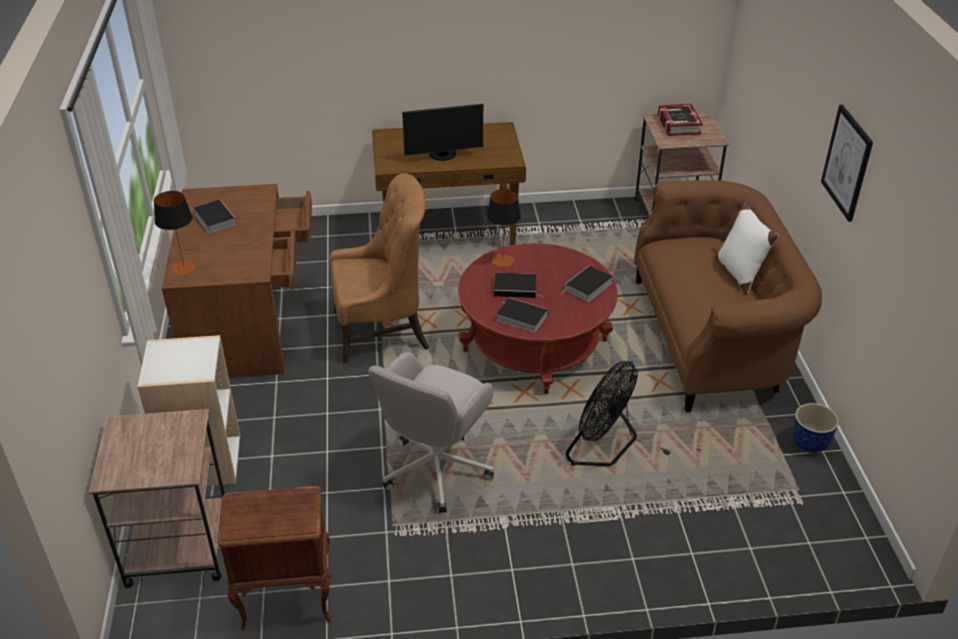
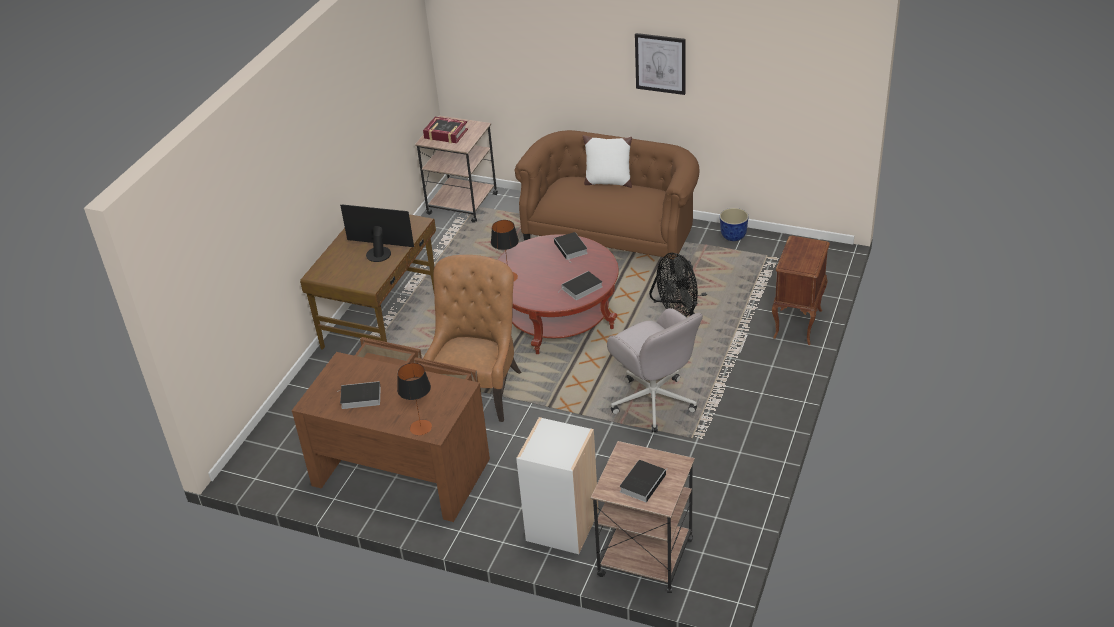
camera: 60 degrees left, 0 degrees up
(286, 602) = (732, 507): brown nightstand -> brown nightstand (797, 324)
(443, 155) = (379, 252): monitor -> monitor turned 90 degrees counterclockwise
(516, 288) = (546, 280): book -> book (643, 482)

